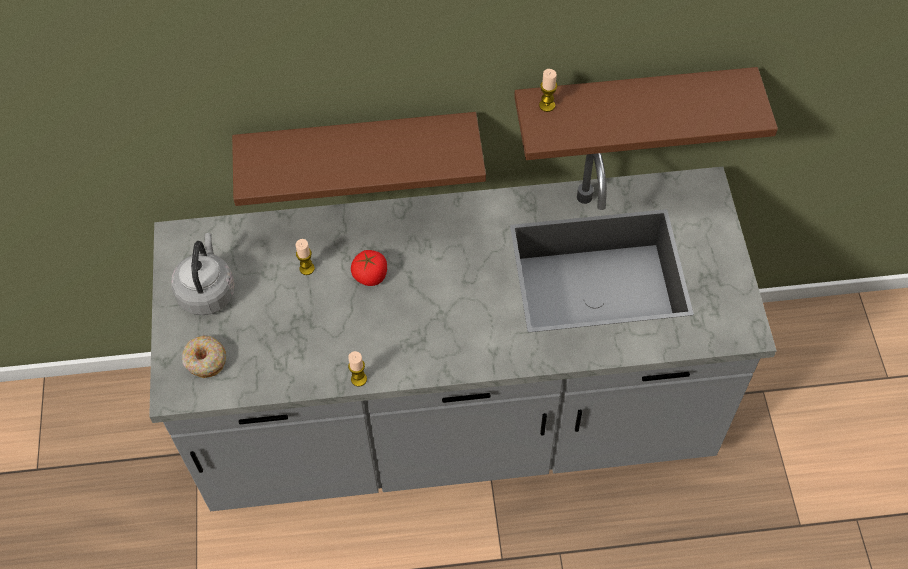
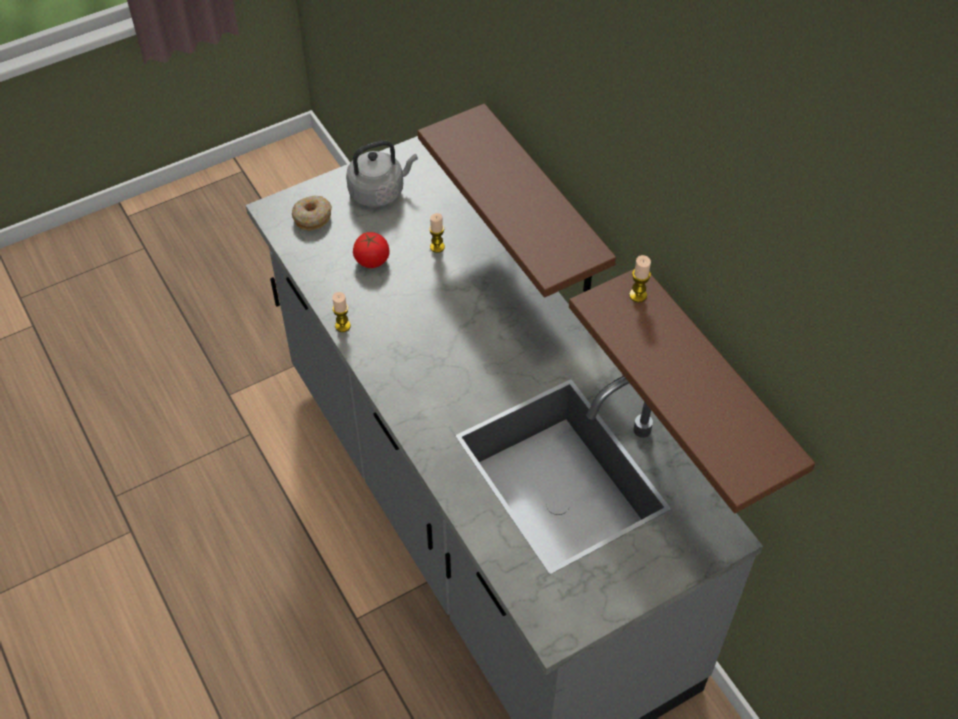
camera: 65 degrees right, 5 degrees down
(370, 275) = (454, 294): tomato -> tomato (372, 259)

